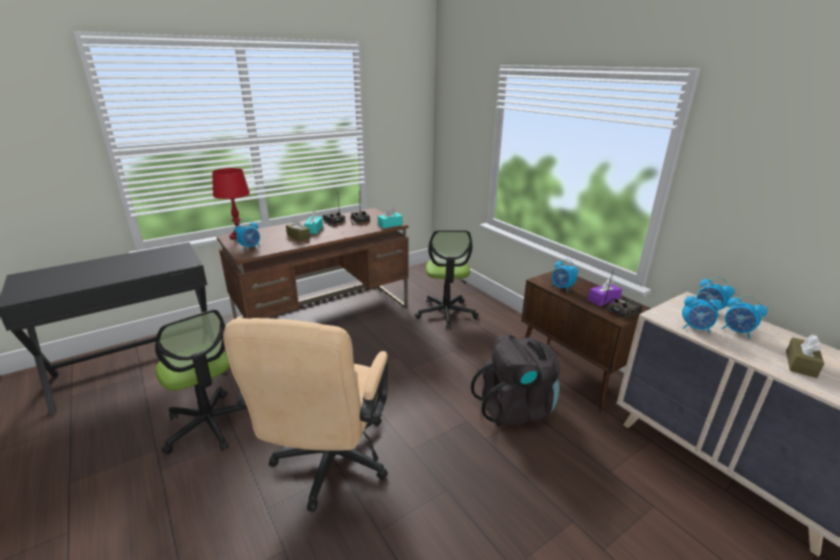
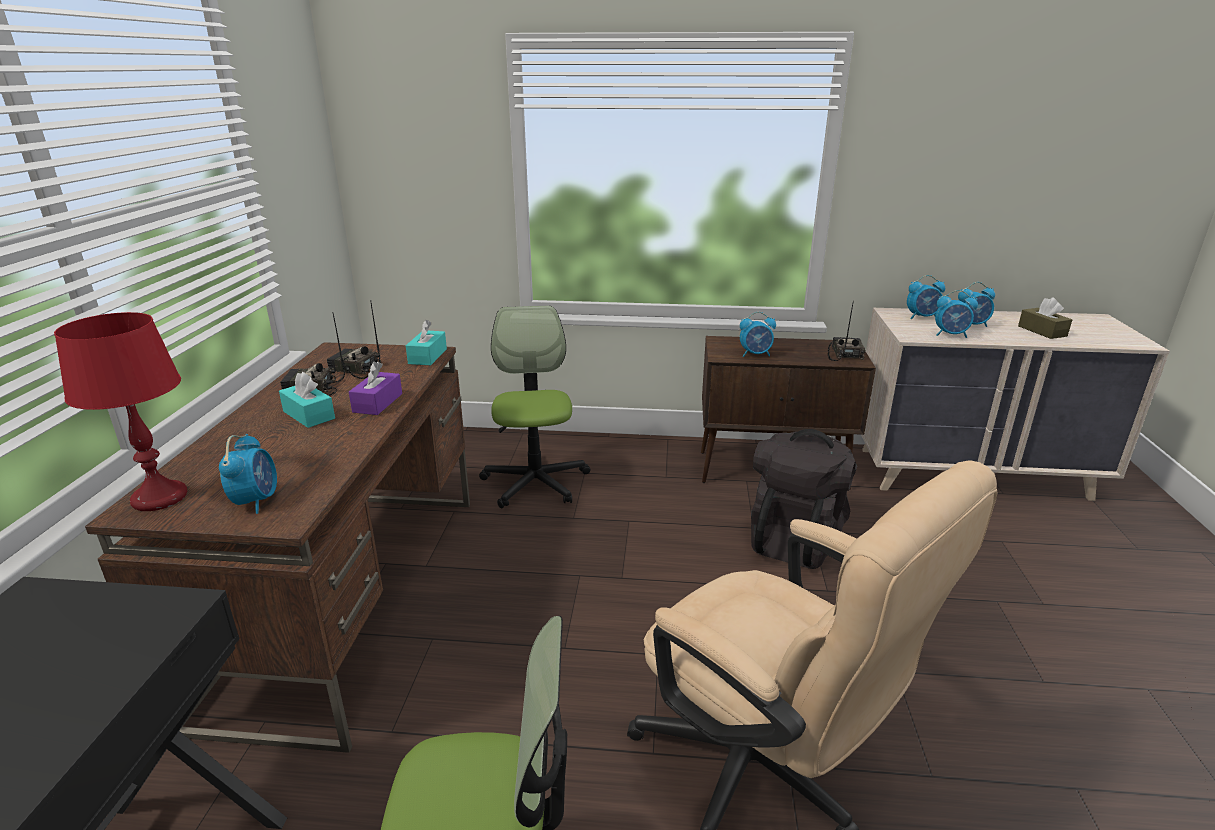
camera: 50 degrees left, 0 degrees up
(298, 236) = (311, 438): brown tissue box -> none
(446, 313) = (535, 482): office chair -> office chair turned 135 degrees counterclockwise
(603, 300) = (810, 350): purple tissue box -> purple tissue box (377, 403)
(695, 328) = (951, 335): alarm clock -> alarm clock turned 45 degrees clockwise

